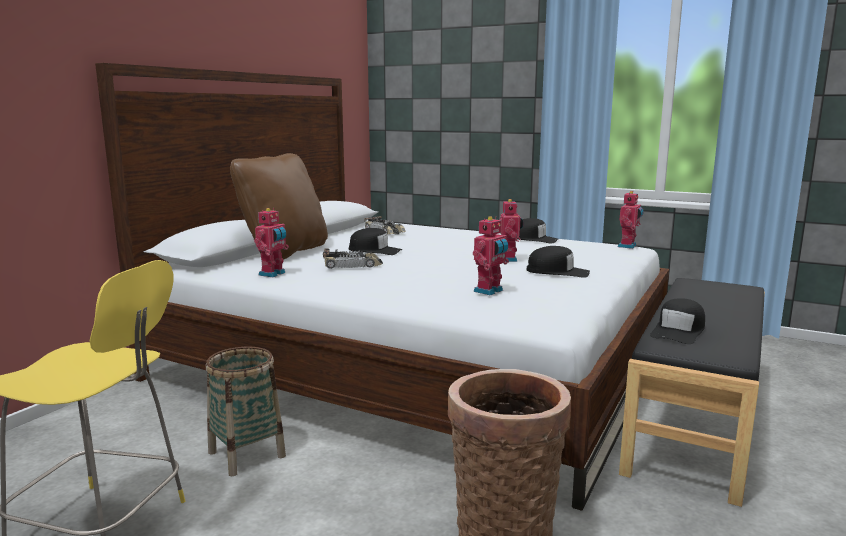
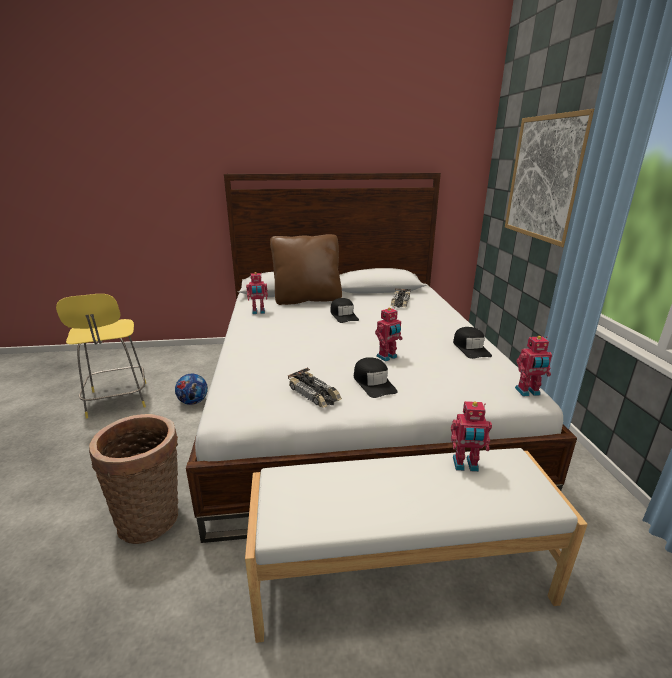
camera: 55 degrees right, 10 degrees up
(246, 454) = (193, 402): basket -> football
(353, 265) = (298, 321): toy car -> toy car (314, 394)
(478, 79) = (546, 178): none -> picture
(490, 291) = (276, 373): toy robot -> toy robot (465, 465)
(678, 331) = (327, 481): black cap -> none
(694, 418) = (400, 573): black bench -> white bench

